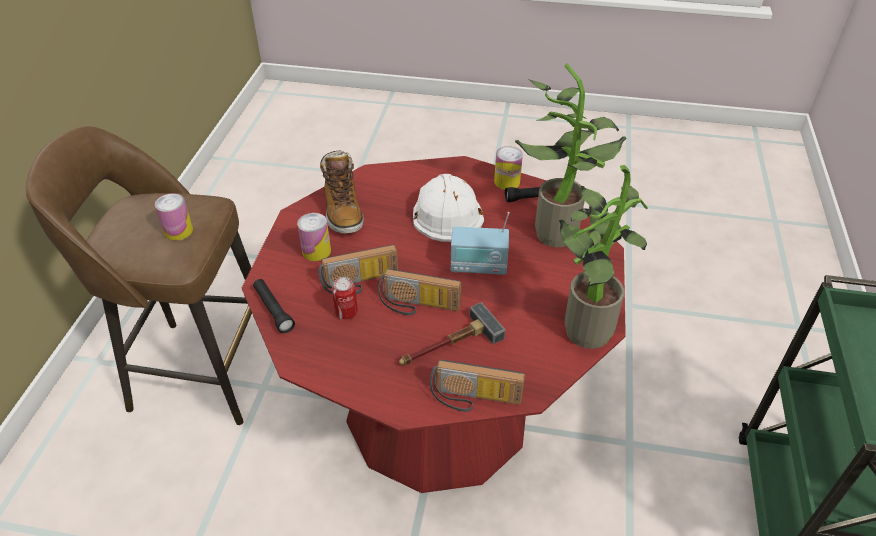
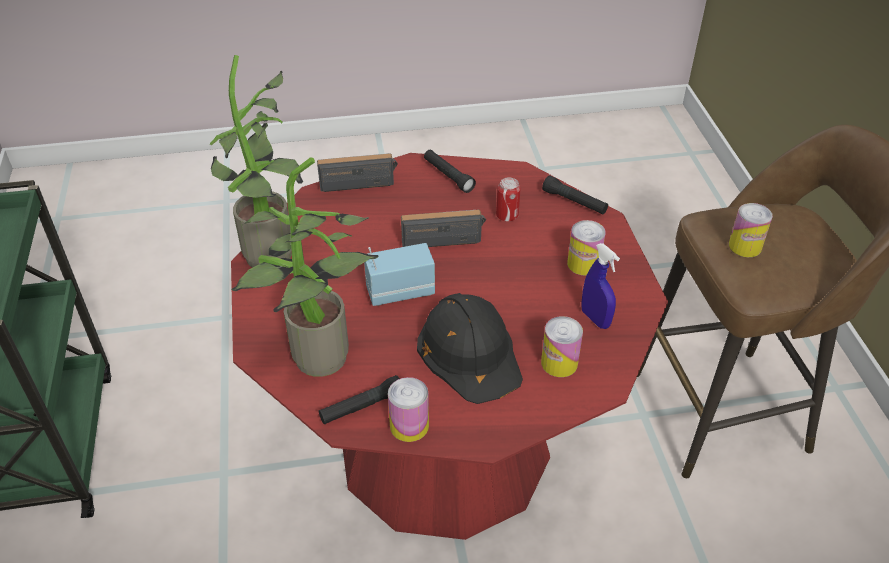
camera: 160 degrees right, 0 degrees up
(342, 211) = (595, 319): boot -> blue spray bottle
(360, 283) = (513, 244): radio -> none
(374, 378) = (448, 176): none -> black flashlight
(389, 191) = (559, 363): none -> can
(446, 211) = (470, 352): white hard hat -> black hard hat
(447, 345) = (399, 212): hammer -> none

